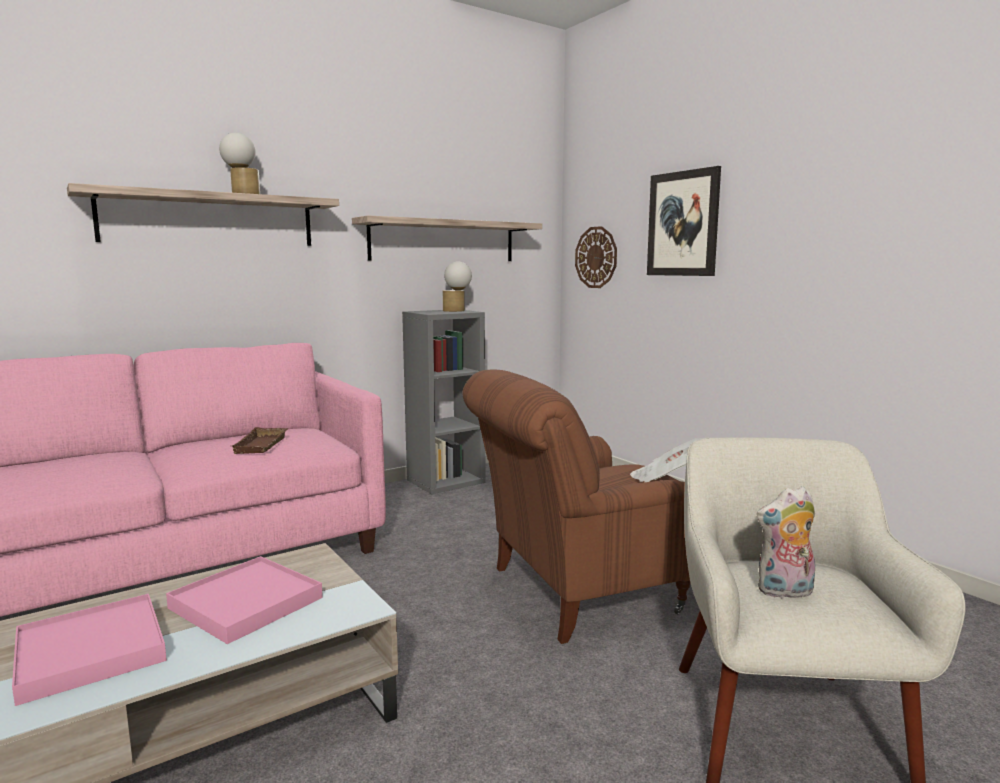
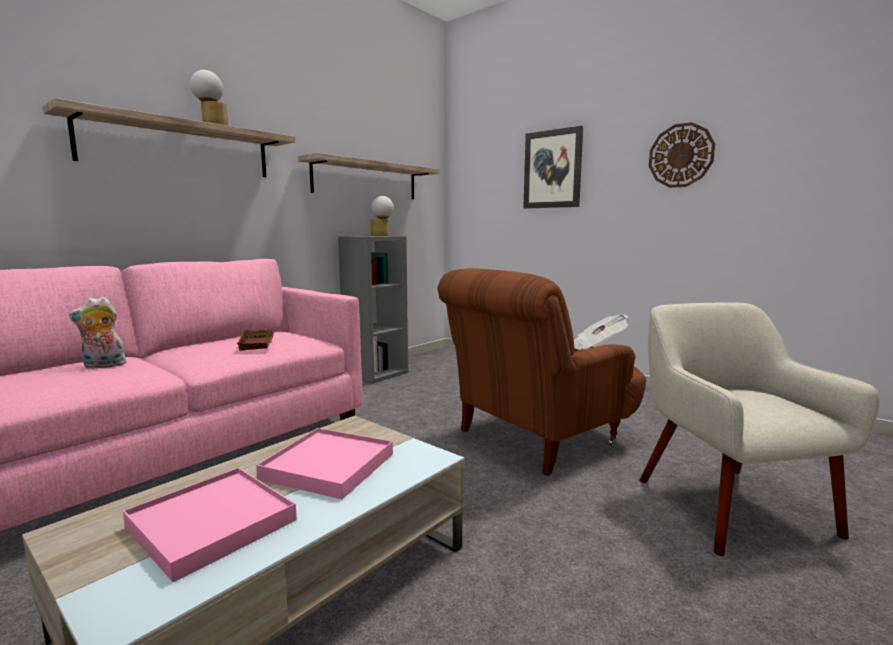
camera: 15 degrees left, 0 degrees up
(596, 257) = (478, 197): wall clock -> wall clock (681, 155)
(785, 592) = (748, 406): plush toy -> plush toy (103, 366)

